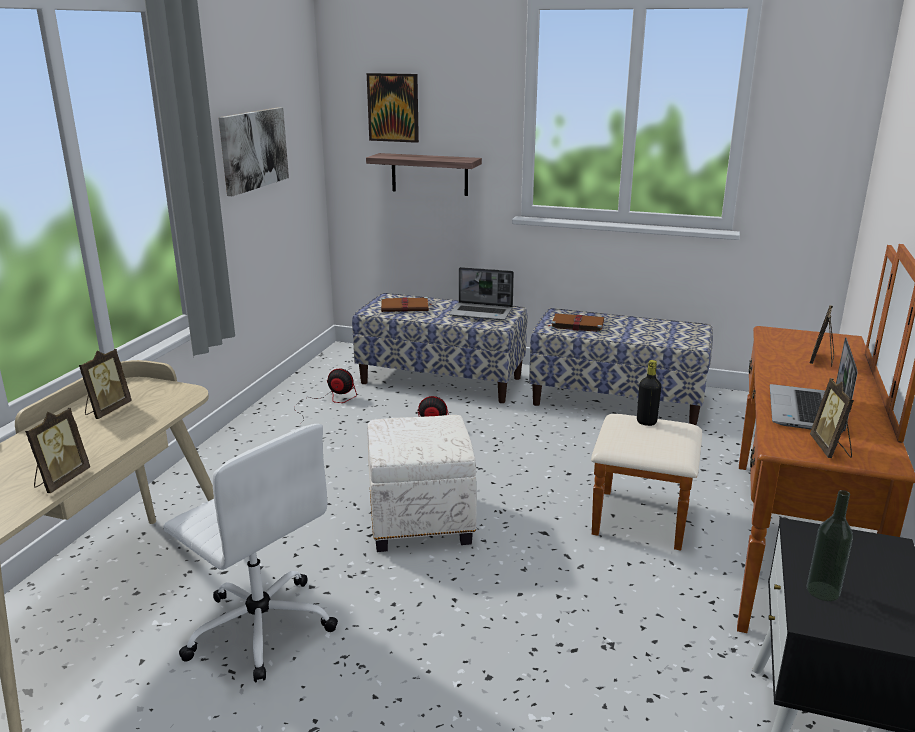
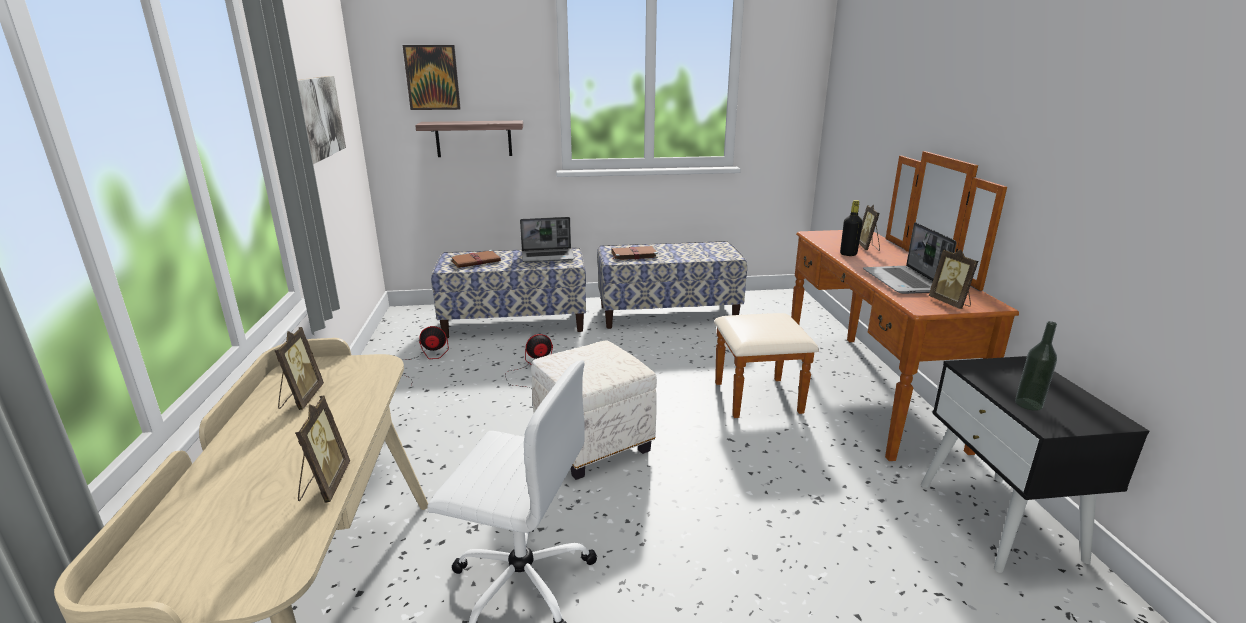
camera: 25 degrees left, 0 degrees up
(646, 422) = (754, 317): black bottle -> black bottle (848, 254)

